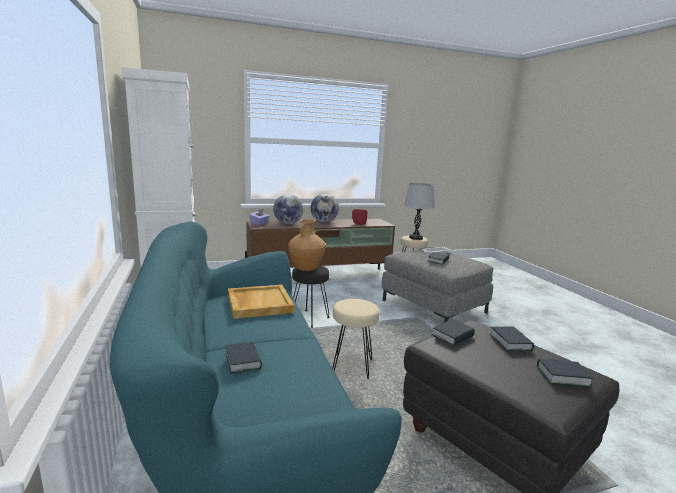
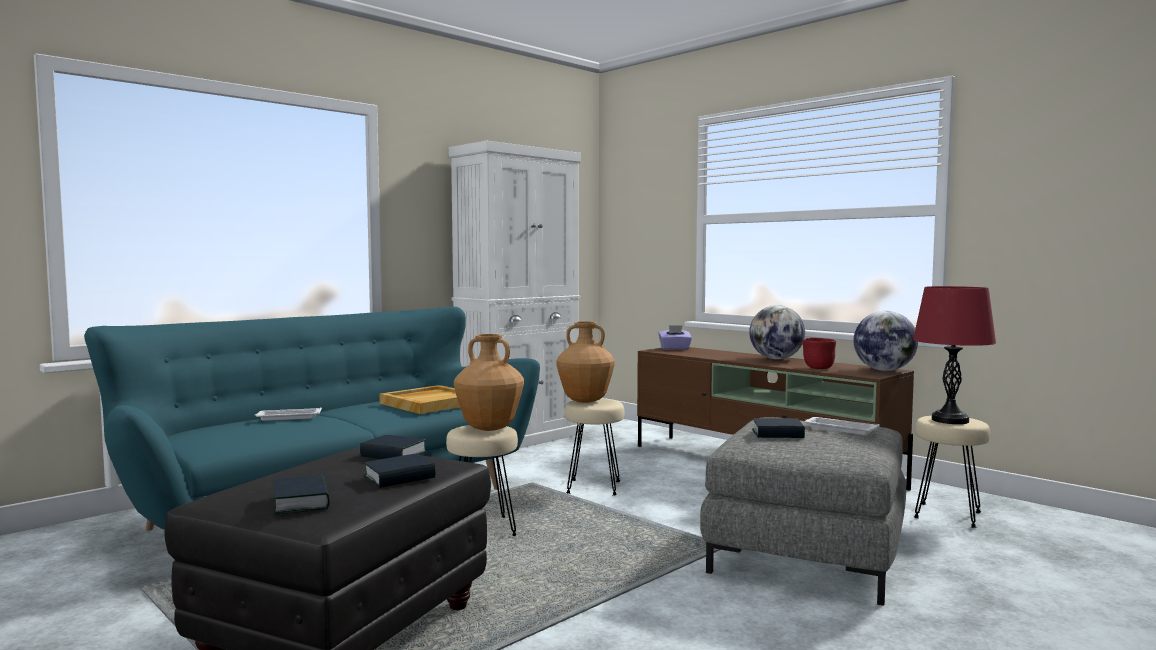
camera: 65 degrees right, 10 degrees down
(243, 361) = (288, 417): book -> white tray
(288, 223) = (711, 353): globe -> globe (884, 370)
(309, 318) = (594, 487): black stool -> beige stool
(357, 303) = (489, 428): none -> brown vase
(415, 238) = (950, 420): grey table lamp -> red table lamp

